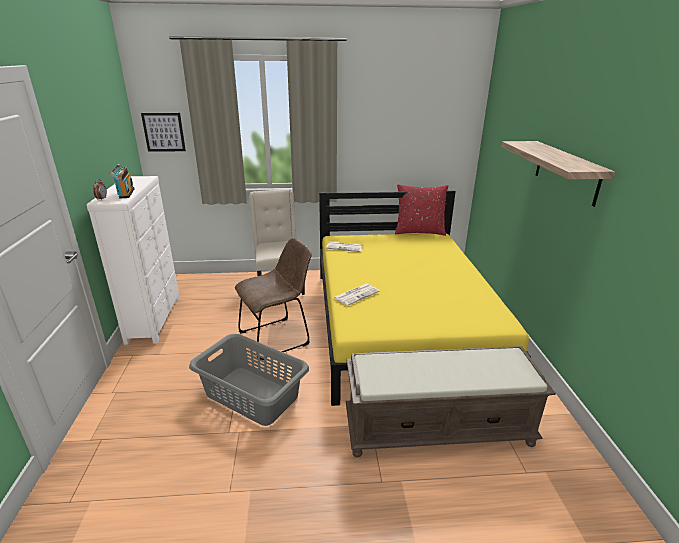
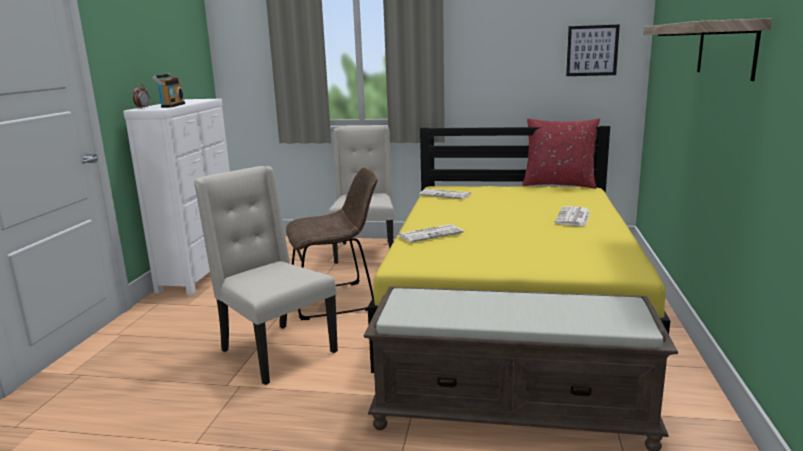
camera: 15 degrees right, 10 degrees down
(164, 132) = (242, 57): picture -> picture (592, 50)
(252, 394) = (275, 351): grey laundry basket -> beige chair
(445, 269) = (573, 217): none -> newspaper

